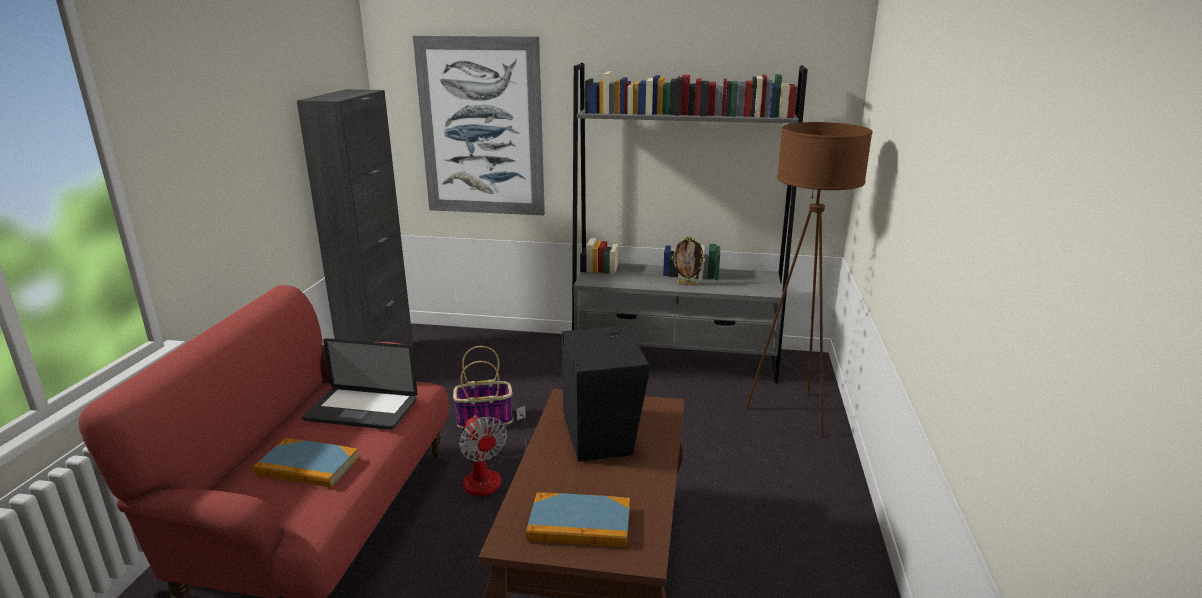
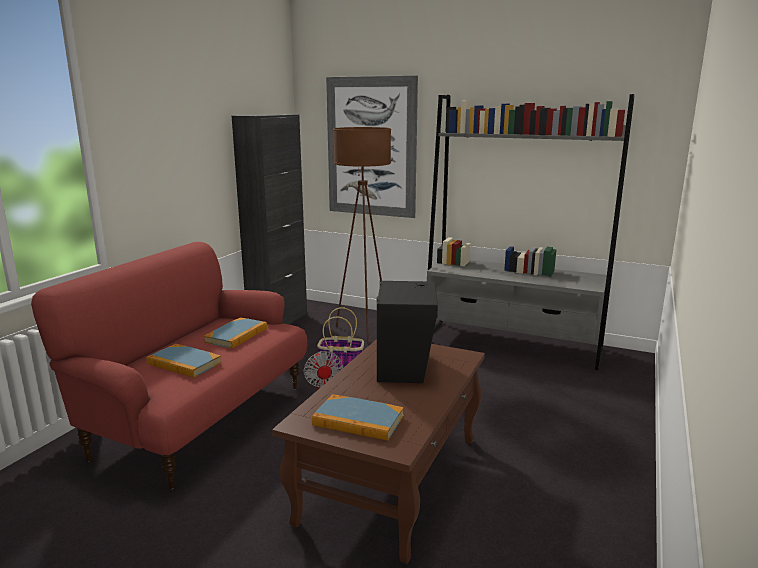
camera: 15 degrees right, 5 degrees down
(361, 410) = (236, 335): laptop -> book
(687, 284) = (522, 277): picture frame -> none
(792, 413) = (603, 393): brown floor lamp -> brown floor lamp (363, 331)

